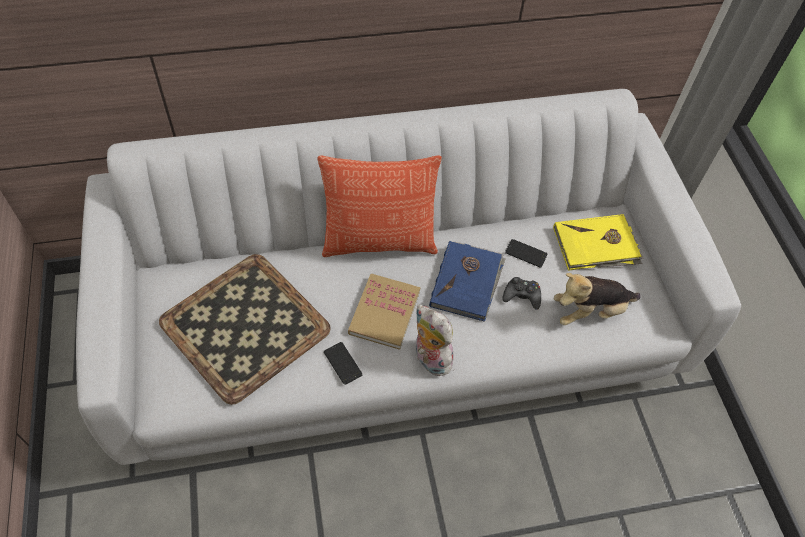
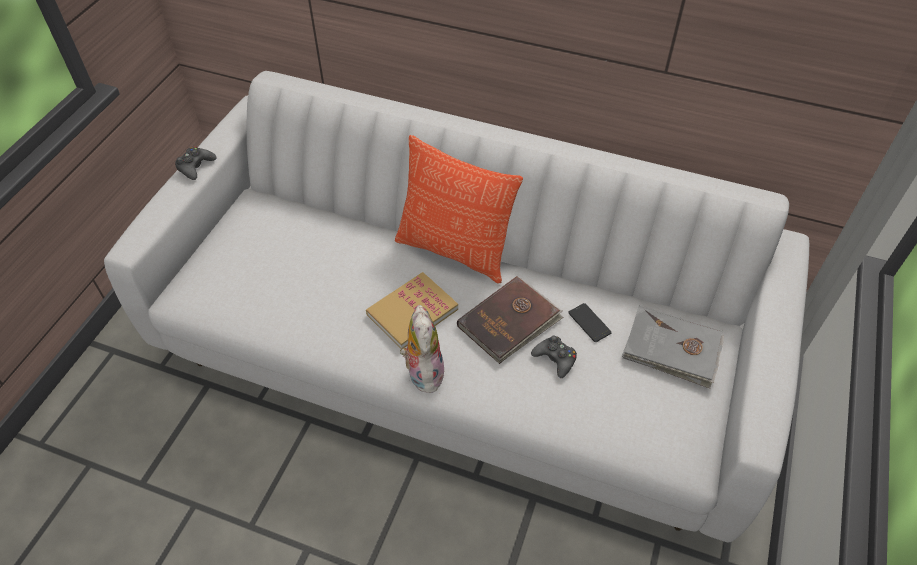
camera: 35 degrees right, 5 degrees down
(99, 271) = (195, 166): none -> black game controller
(243, 326) = (287, 267): tray -> none
(342, 363) = (343, 336): phone -> none
(467, 282) = (510, 322): blue book -> brown book
(590, 311) = (617, 407): plush toy -> none
(596, 245) = (672, 349): yellow book -> grey book

